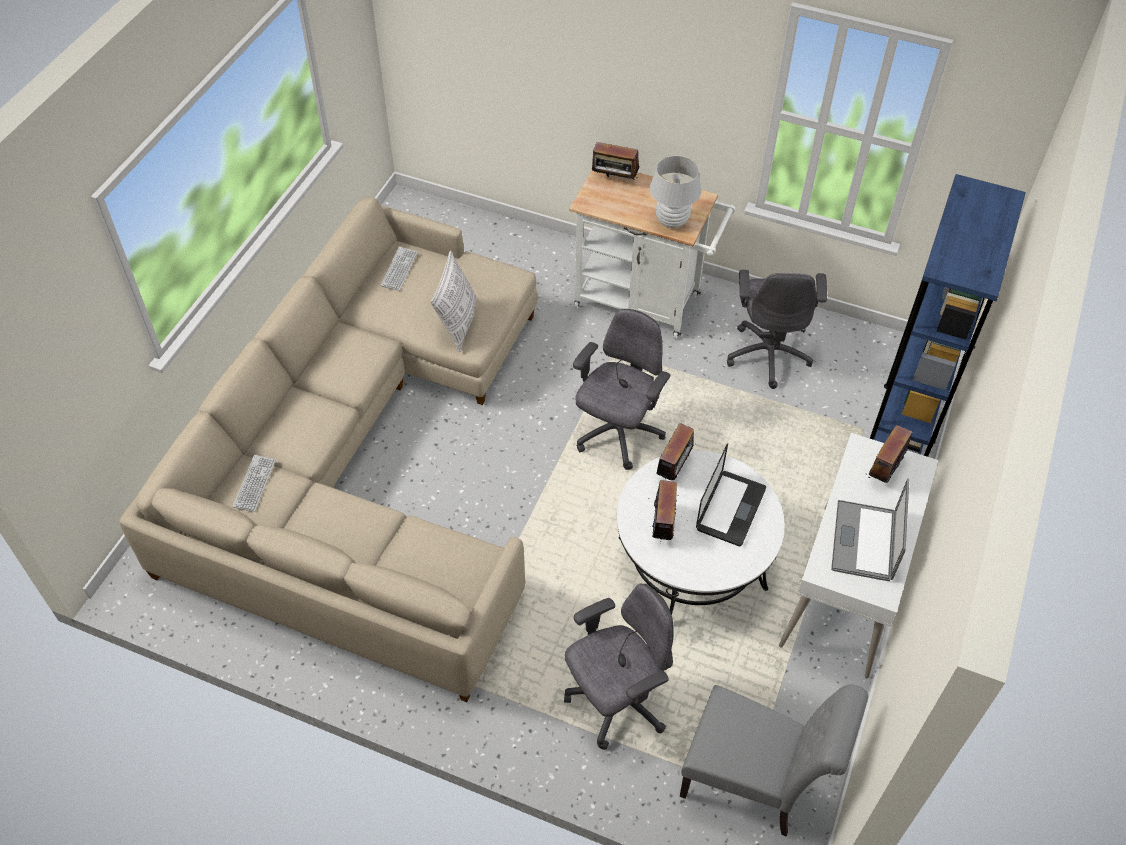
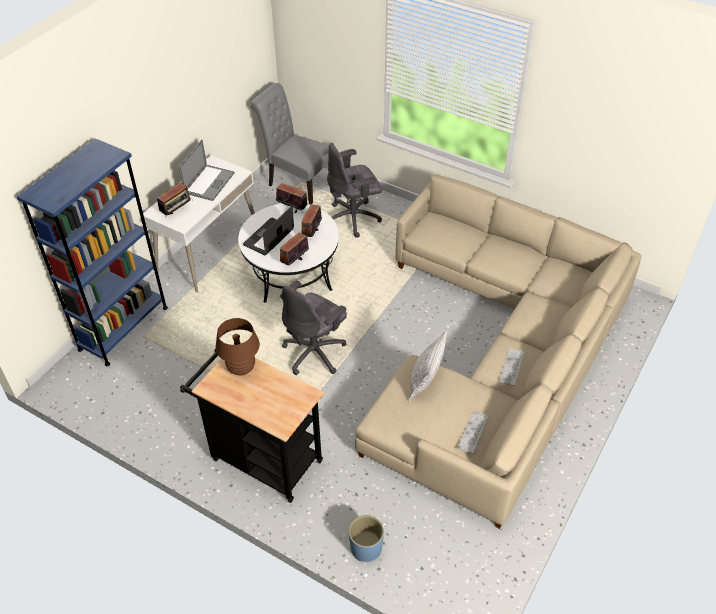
camera: 170 degrees left, 5 degrees down
(254, 484) = (563, 284): keyboard -> keyboard (511, 367)
(510, 238) = (366, 547): none -> blue planter
(614, 180) = (276, 416): radio -> radio (292, 209)
(644, 303) = (261, 458): white cart -> black cart
(672, 221) = (241, 368): white table lamp -> brown table lamp
(768, 354) = (180, 399): grey office chair -> none

